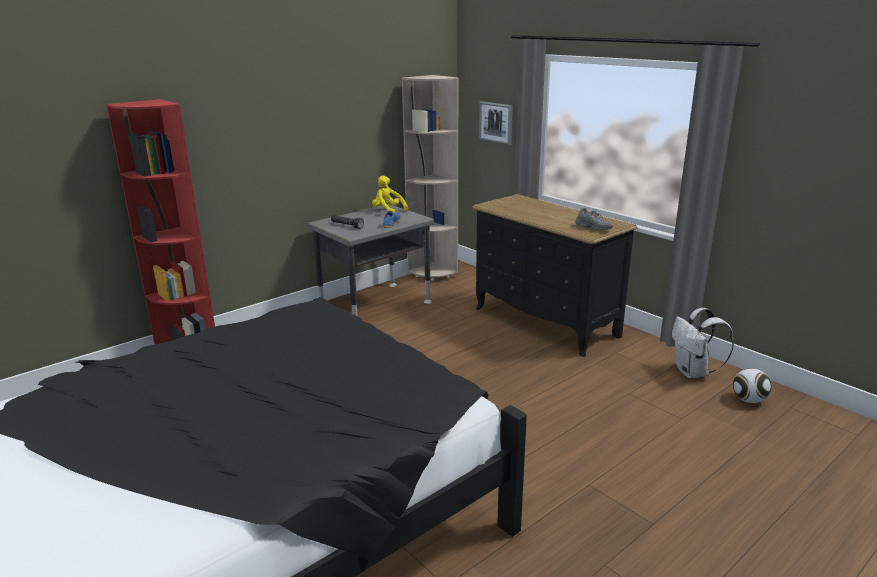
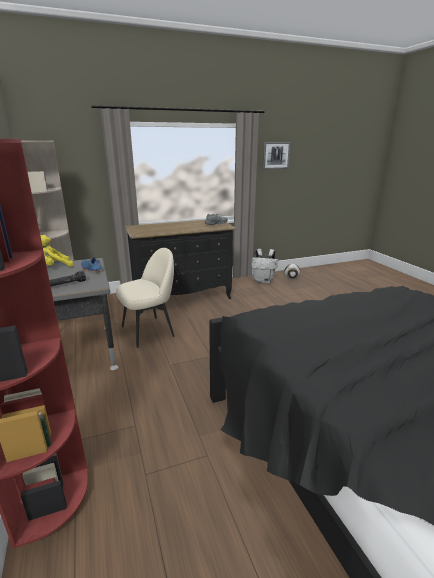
camera: 70 degrees left, 0 degrees up
(437, 325) = (149, 331): none -> beige chair
(496, 122) = (75, 179): picture -> picture (276, 155)

